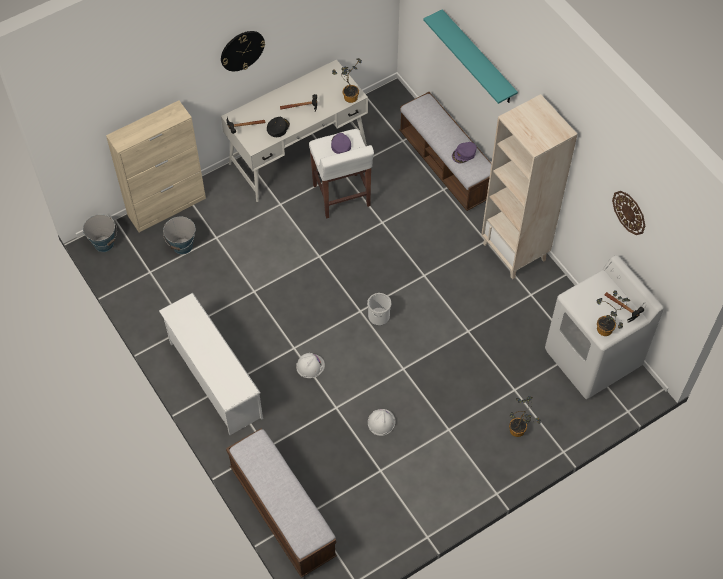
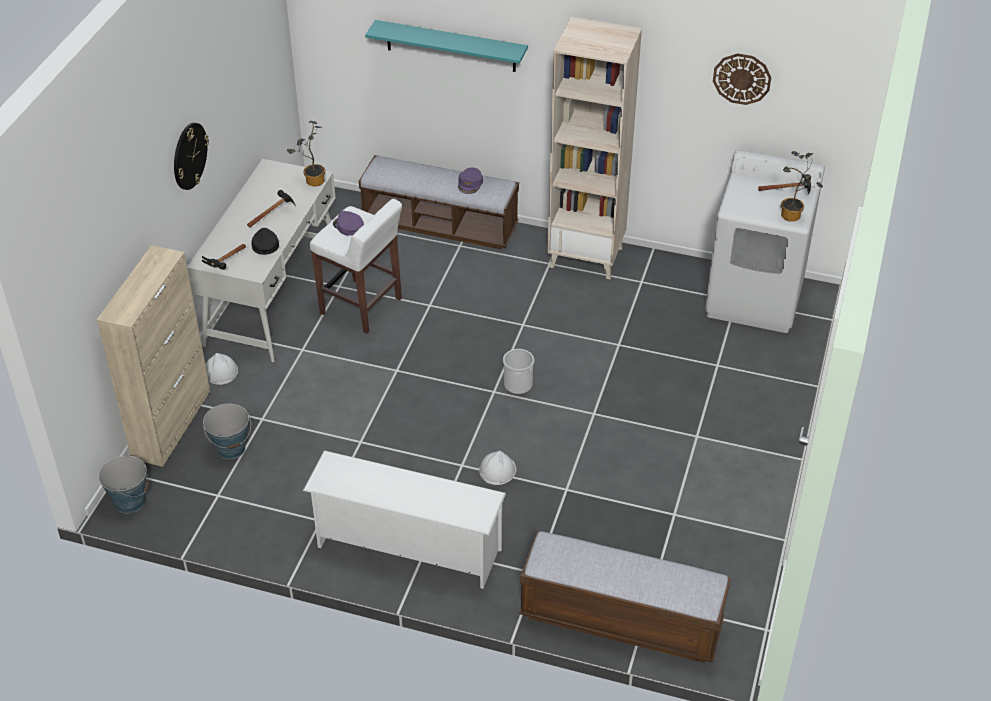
camera: 40 degrees left, 15 degrees down
(381, 422) = (626, 472): white hard hat -> white hard hat (220, 371)
(519, 431) = (761, 395): potted plant -> none

